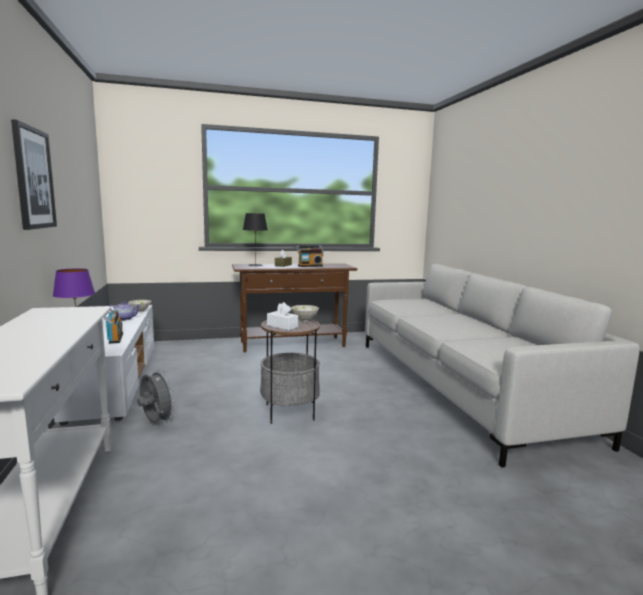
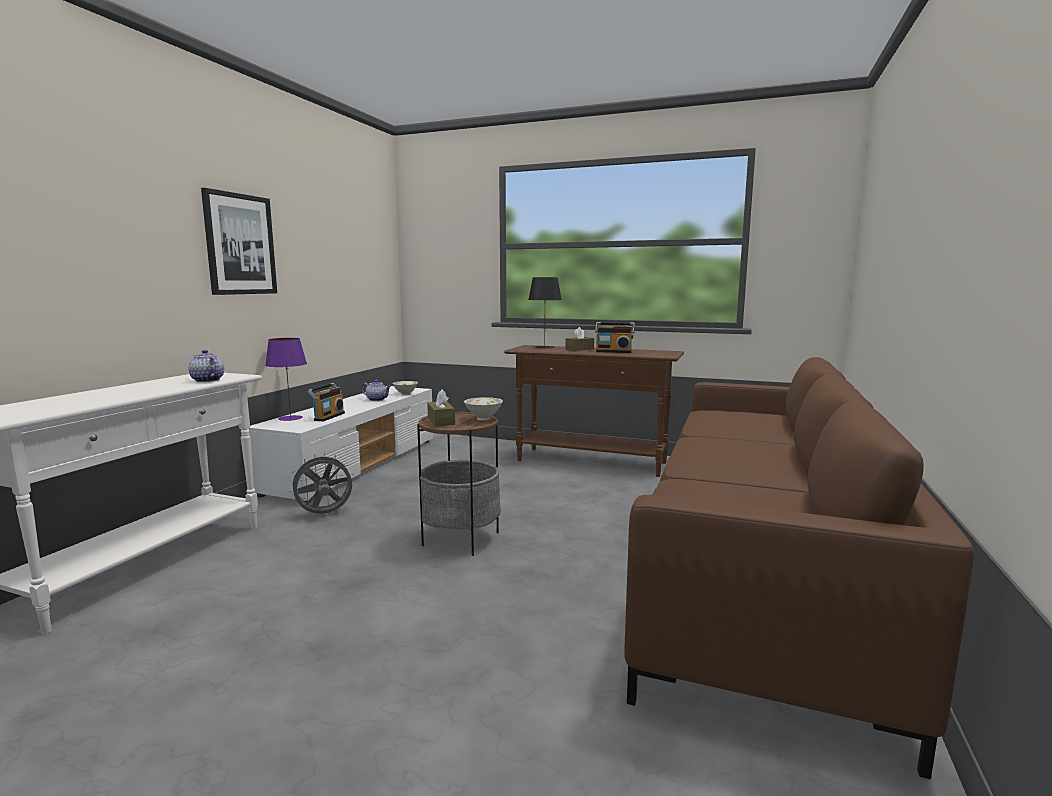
camera: 35 degrees right, 0 degrees up
(77, 316) = (206, 380): none -> teapot
(156, 423) = (324, 514): grey fan -> grey fan turned 105 degrees counterclockwise
(282, 326) = (441, 421): white tissue box -> brown tissue box
(458, 385) = (758, 567): grey sofa -> brown sofa

